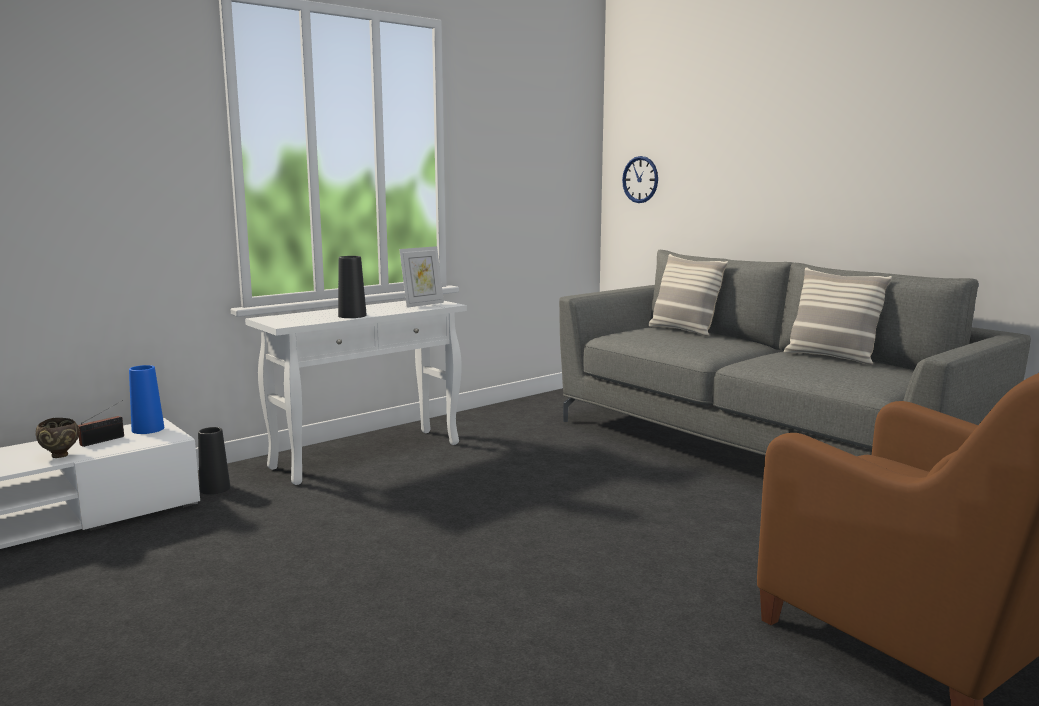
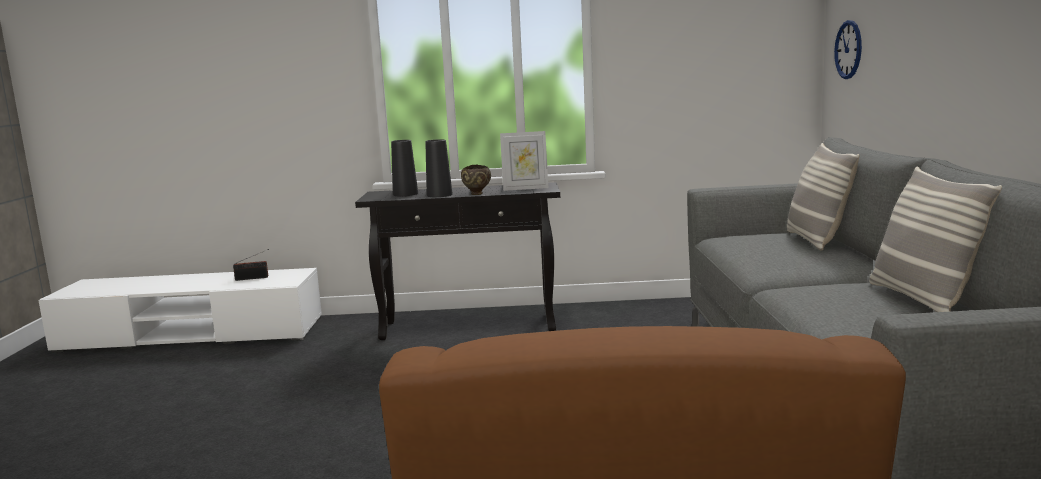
camera: 40 degrees right, 0 degrees up
(60, 456) = (213, 284): brown bowl -> brown bowl (477, 194)
(148, 429) = (289, 274): blue vase -> none
(215, 489) = (331, 331): black vase -> black vase (405, 194)
(368, 455) = (470, 326): white console table -> black console table

